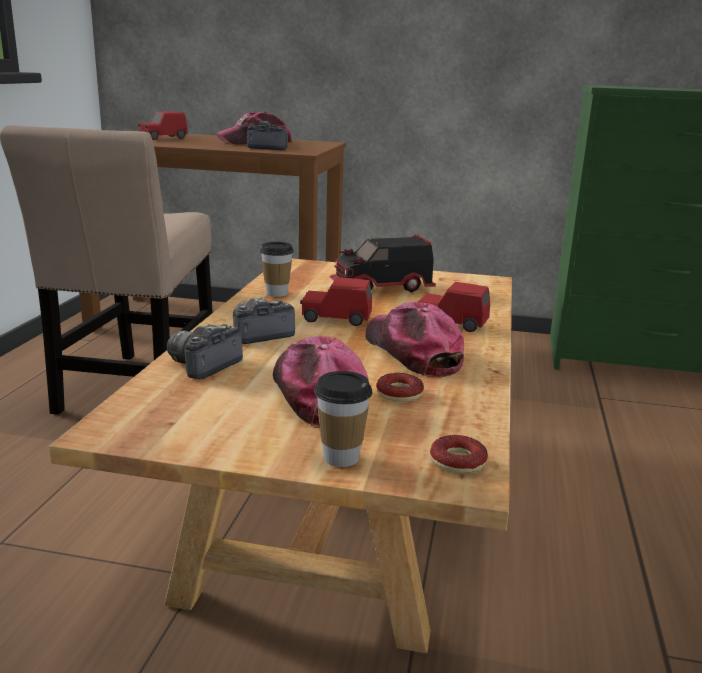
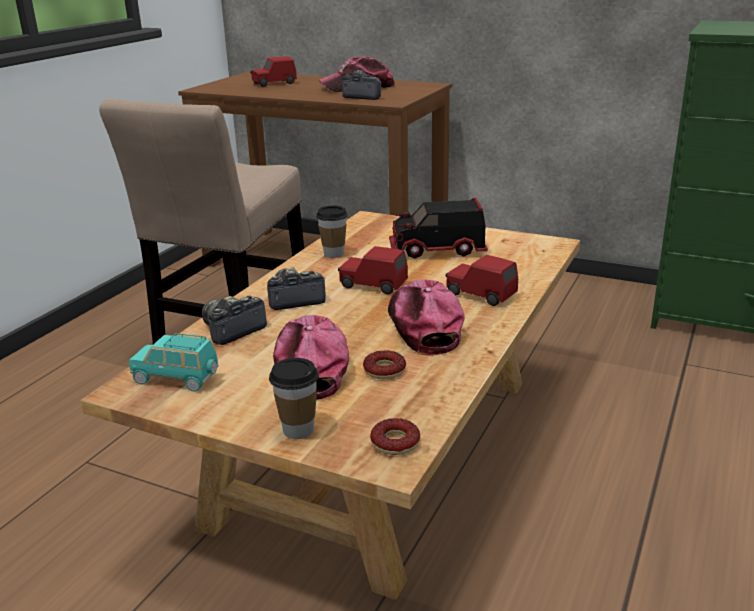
camera: 15 degrees right, 5 degrees up
(164, 415) = (177, 379): none -> turquoise toy car

